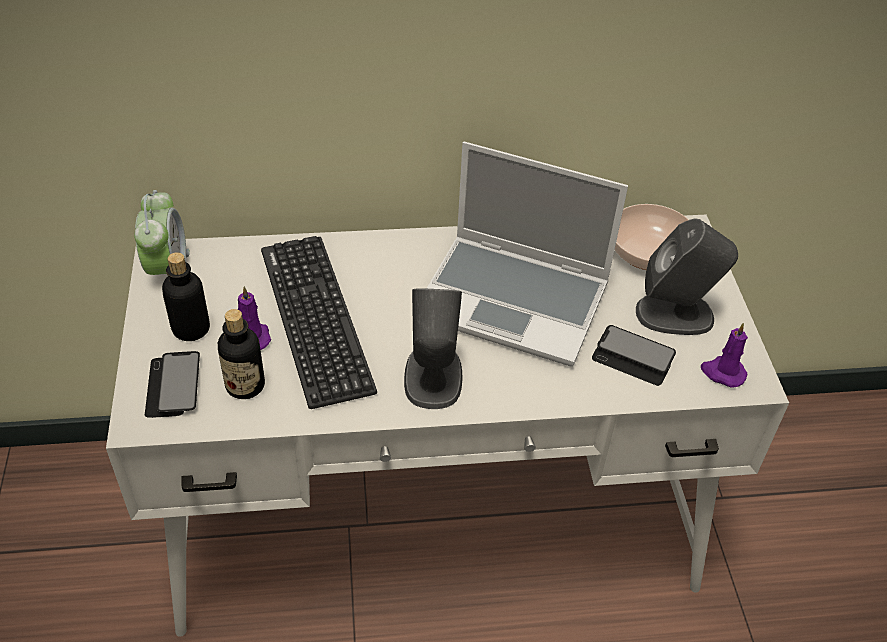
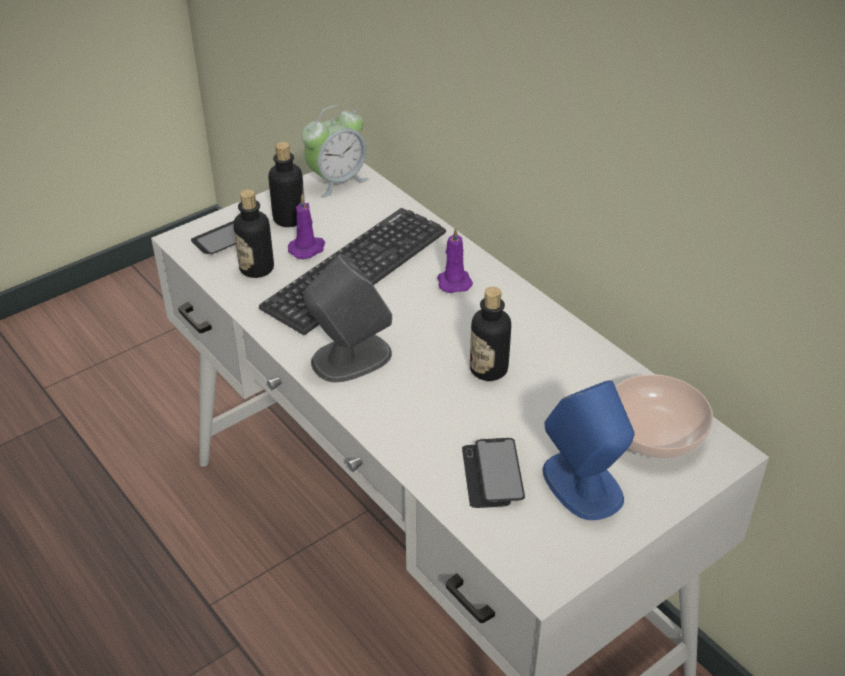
camera: 60 degrees right, 5 degrees down
(515, 301) = (488, 369): laptop -> bottle
(676, 314) = (583, 485): grey speaker -> blue speaker
(722, 373) = (534, 550): purple candle -> purple candle (453, 281)

